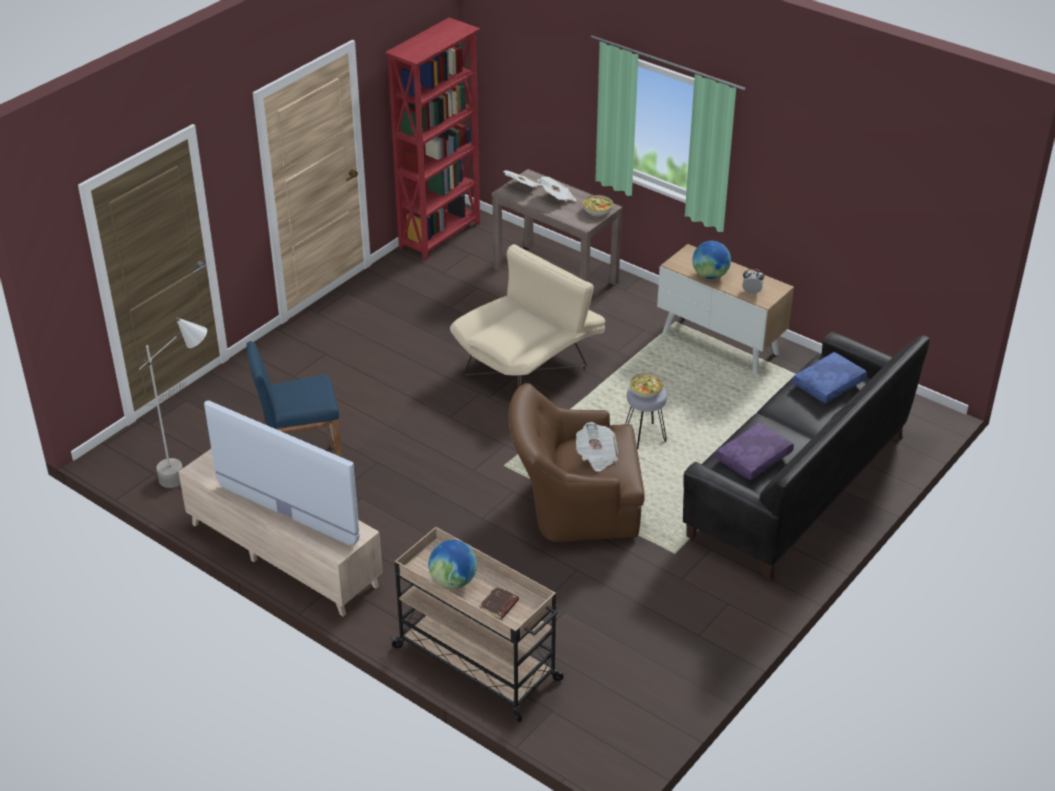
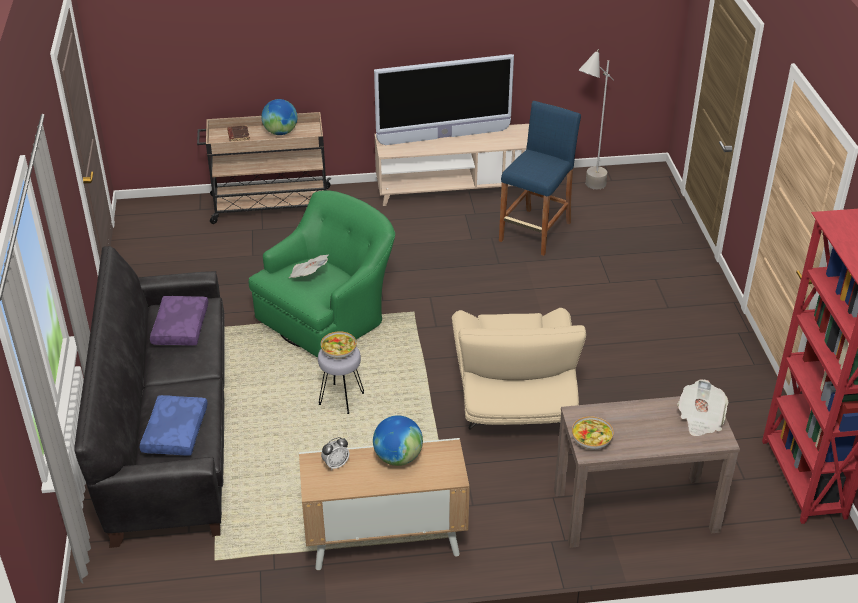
camera: 135 degrees right, 0 degrees up
(557, 198) = (650, 429): newspaper -> none
(573, 505) = (328, 316): brown armchair -> green armchair

